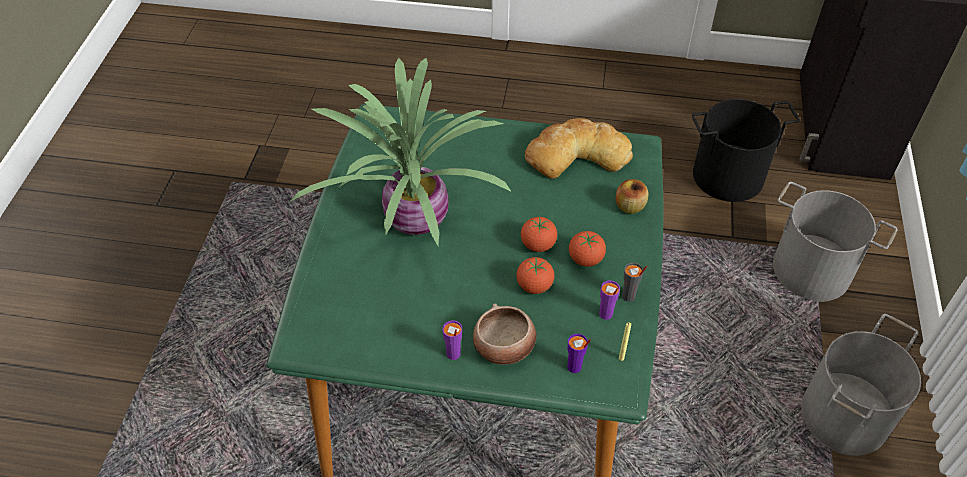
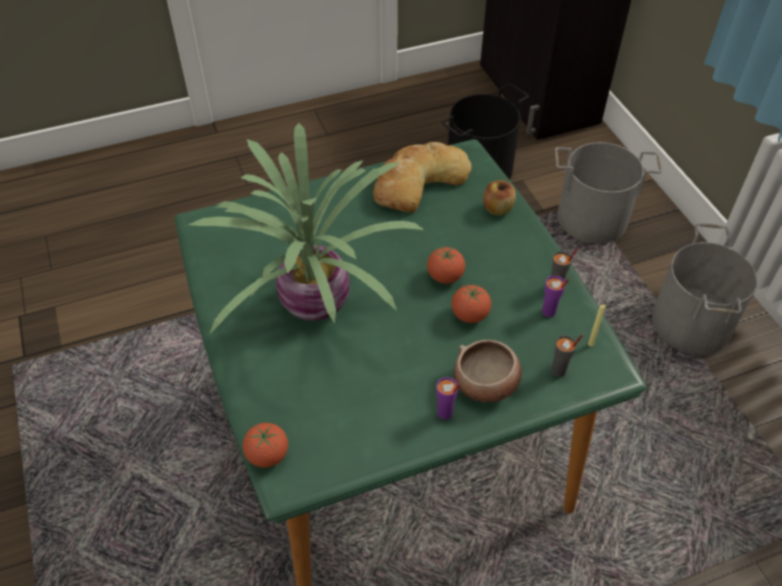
camera: 30 degrees left, 0 degrees up
(574, 367) = (559, 371): purple cup -> grey cup
(585, 259) = (495, 271): tomato -> tomato (267, 455)

